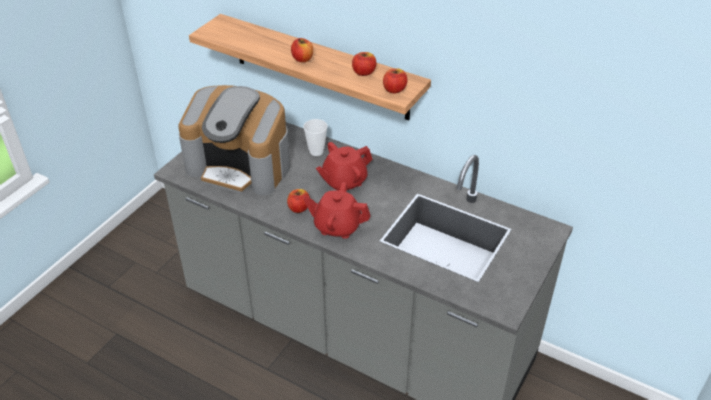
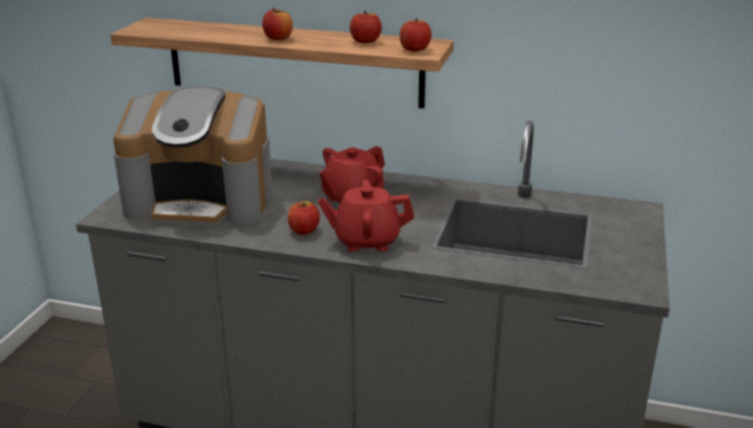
camera: 15 degrees left, 15 degrees down
(316, 151) = (300, 176): cup -> none

